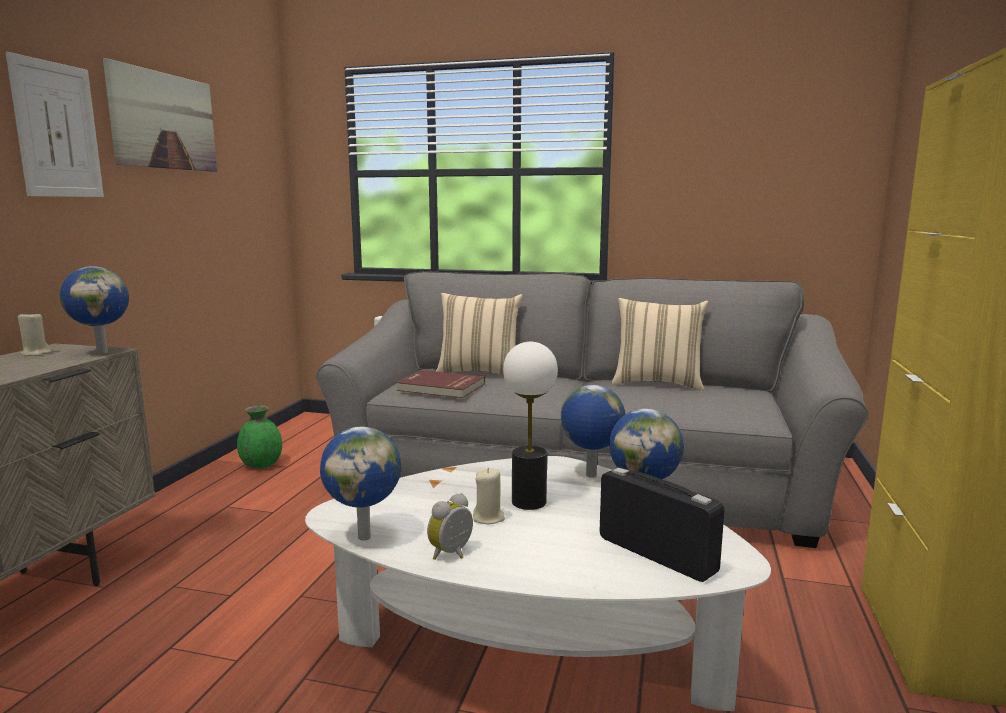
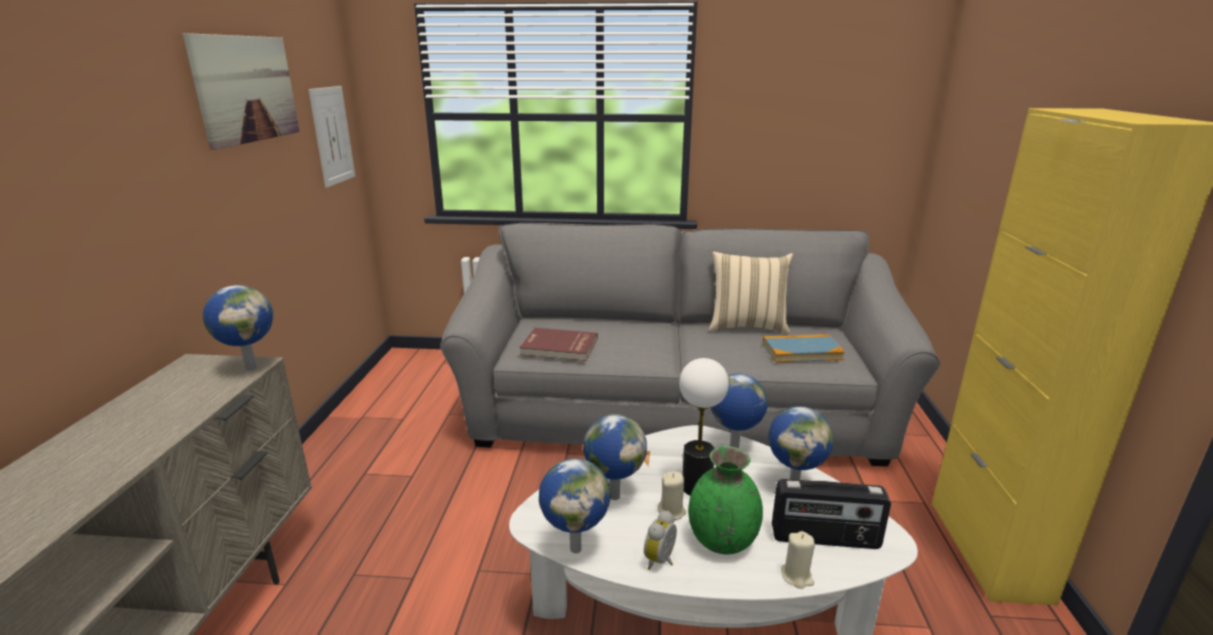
camera: 10 degrees left, 10 degrees up
(36, 353) = (180, 376): beige candle -> beige candle (797, 576)
(57, 130) = (152, 127): picture -> picture (332, 135)
(261, 465) = (376, 419): green vase -> green vase (721, 541)
(432, 501) = (613, 496): none -> globe
(479, 373) = (584, 323): beige pillow -> none
(657, 554) = (825, 539): radio -> radio turned 150 degrees clockwise
(709, 403) = (801, 351): none -> book

